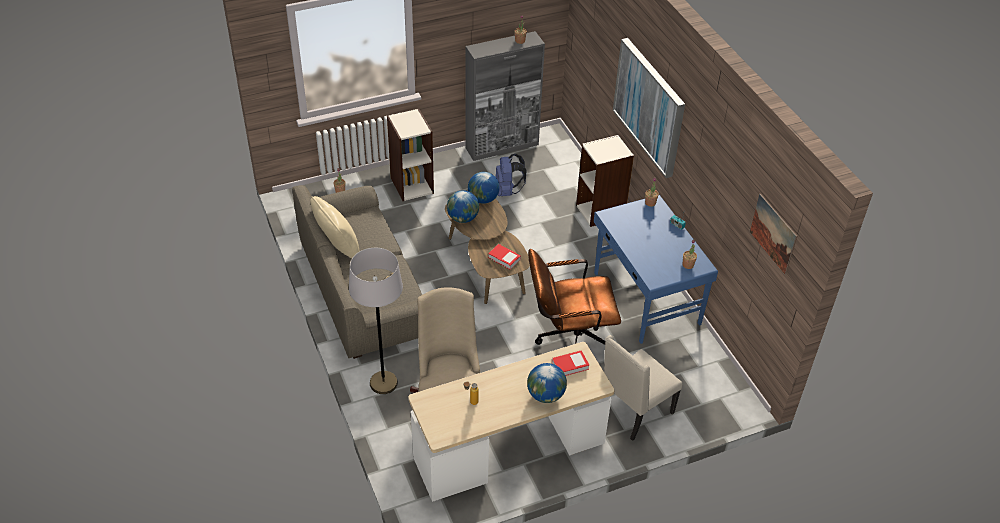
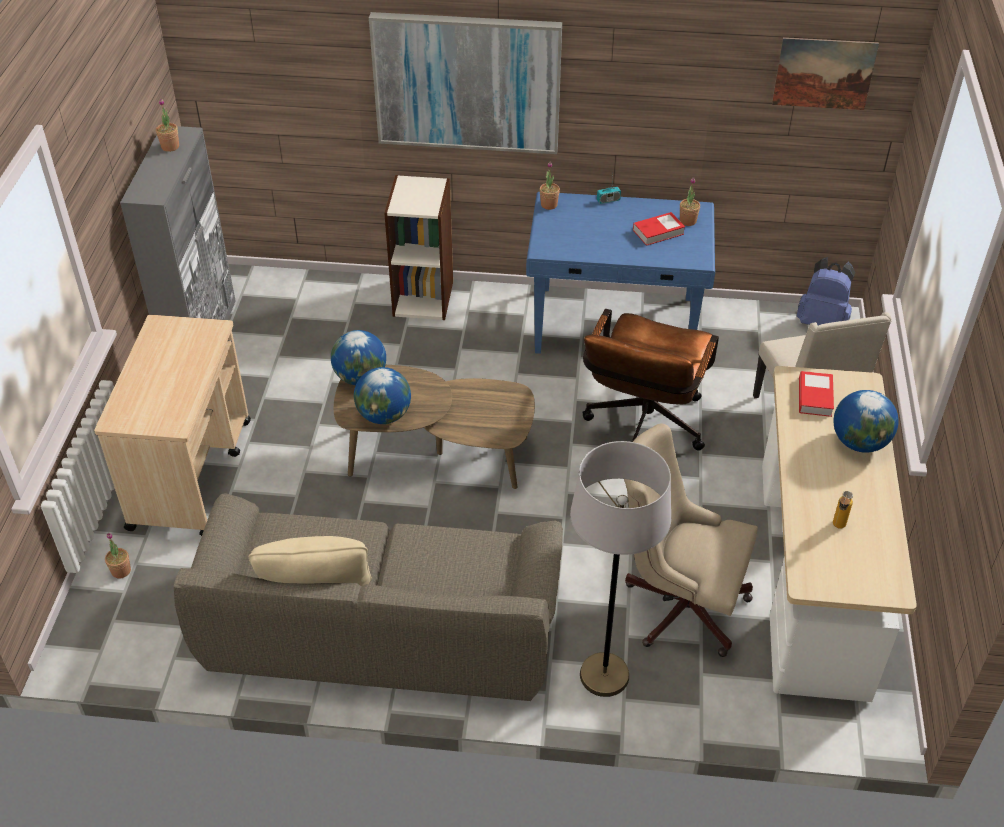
camera: 60 degrees left, 0 degrees up
(412, 185) = (191, 473): bookcase -> beige cart
(504, 258) = (495, 408): book -> book (658, 232)
(508, 191) = (303, 371): blue backpack -> blue backpack (822, 321)

